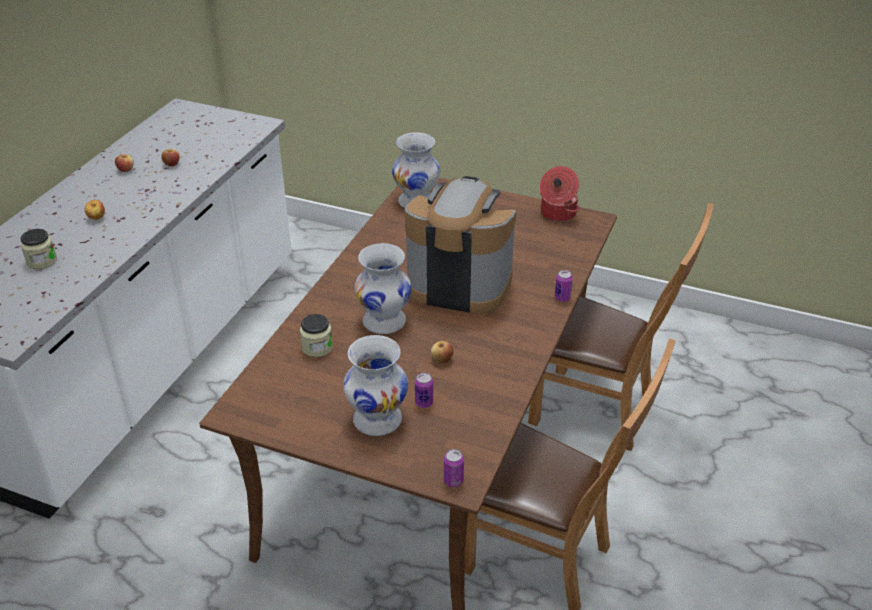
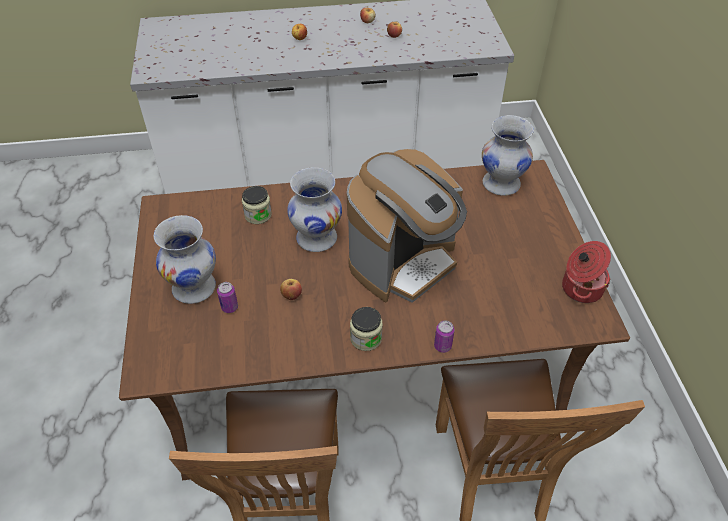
camera: 60 degrees right, 10 degrees up
(42, 261) = (235, 43): jar -> jar (366, 338)
(453, 481) = (145, 367): can -> none
(459, 284) = (404, 262): coffee machine -> coffee machine turned 60 degrees clockwise

